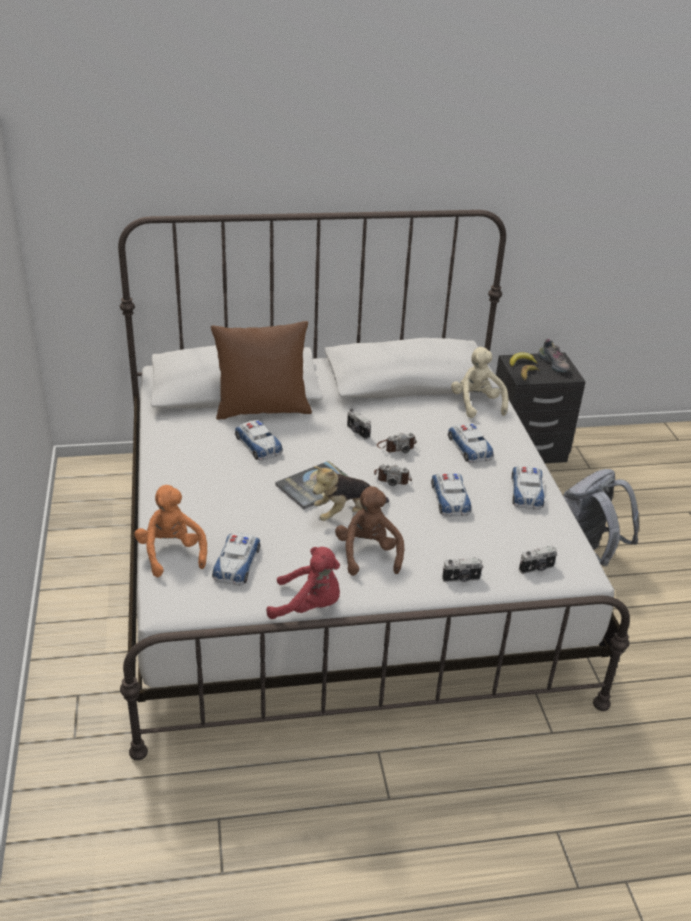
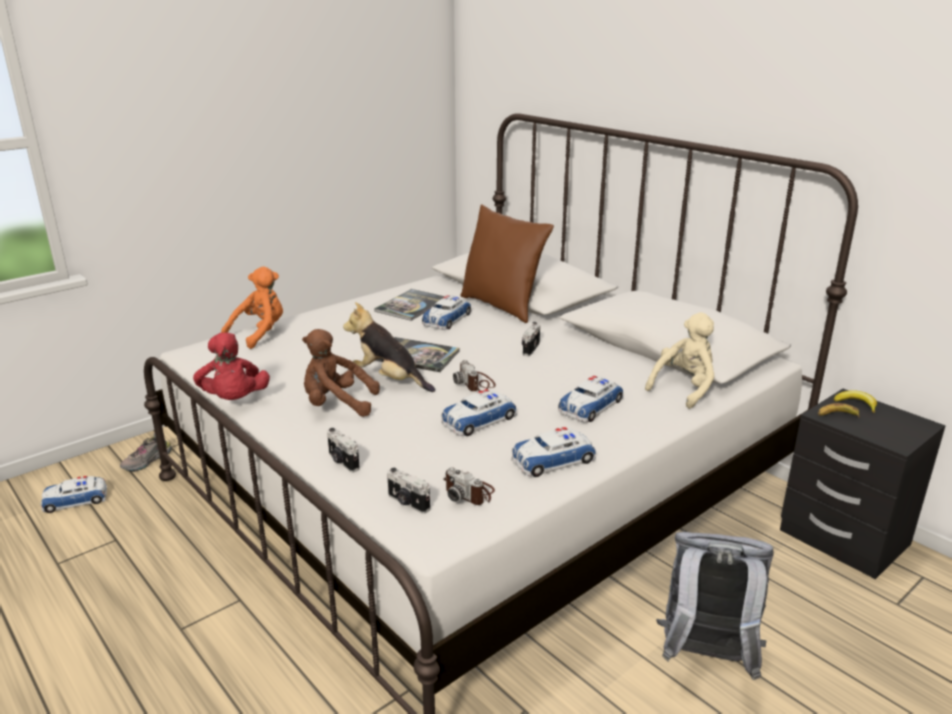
camera: 60 degrees right, 10 degrees down
(206, 451) = (411, 306): none -> book
(236, 563) = (268, 358): toy car -> toy car (75, 500)
(368, 554) = (337, 405): brown plush toy -> brown plush toy turned 135 degrees counterclockwise
(396, 446) = (533, 371): camera -> camera (469, 492)
(554, 364) = (899, 425): shoe -> shoe (147, 461)

